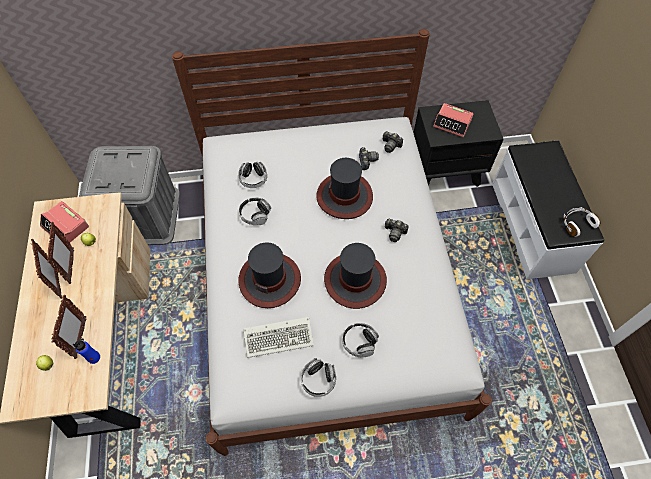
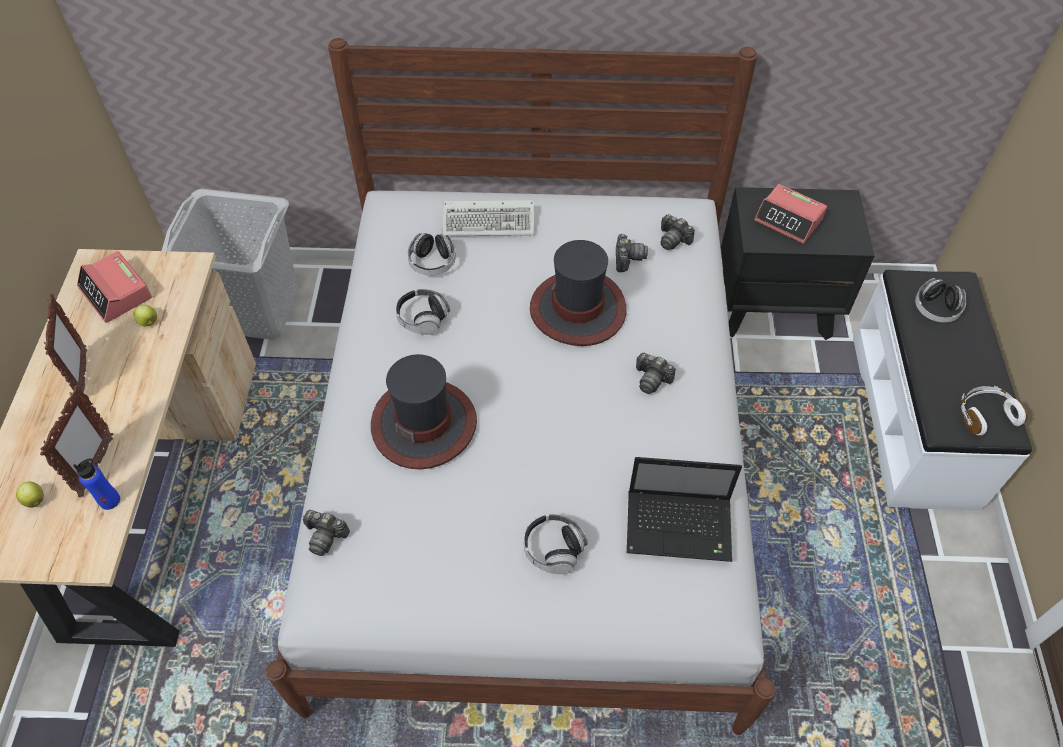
camera: 10 degrees right, 5 degrees down
(71, 266) = (110, 354): picture frame -> none
(143, 216) = (256, 311): grey storage box -> grey laundry basket
(226, 356) = (325, 536): none -> camera
(280, 337) = (421, 518): keyboard -> keyboard (491, 221)
(318, 380) = (471, 600): headphones -> headphones (935, 309)
(355, 280) = (567, 446): hat -> none
(427, 317) = (681, 526): none -> laptop

